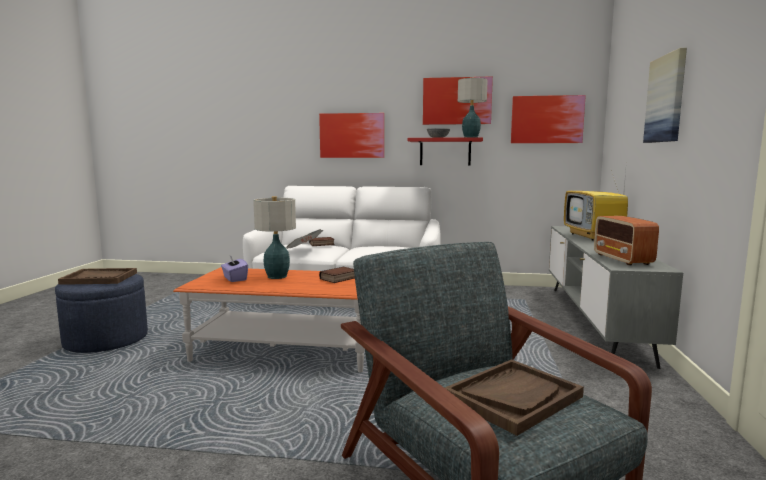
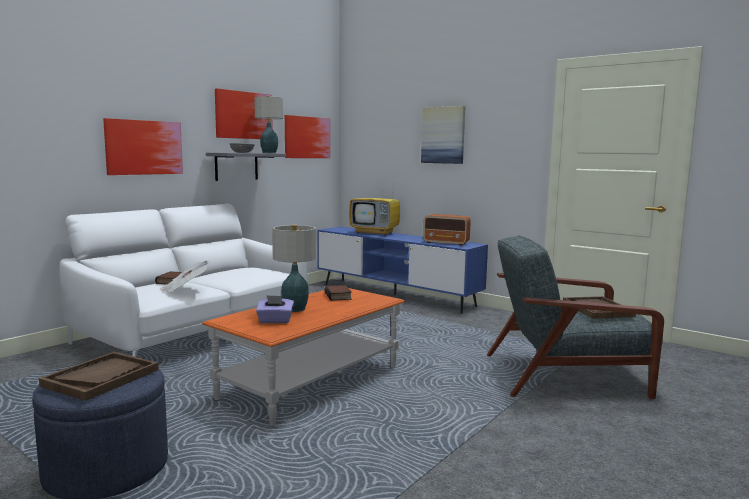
camera: 60 degrees left, 0 degrees up
(445, 152) = (236, 166): red shelf -> grey shelf
(594, 320) = (394, 295): grey tv stand -> blue tv stand

